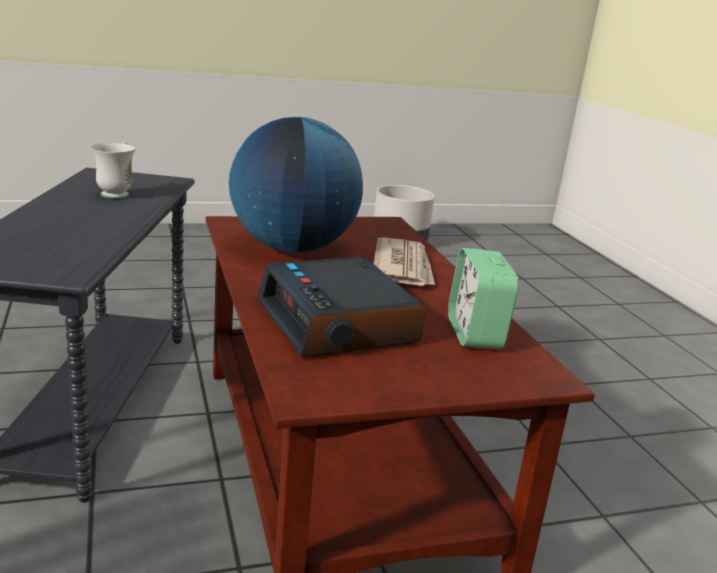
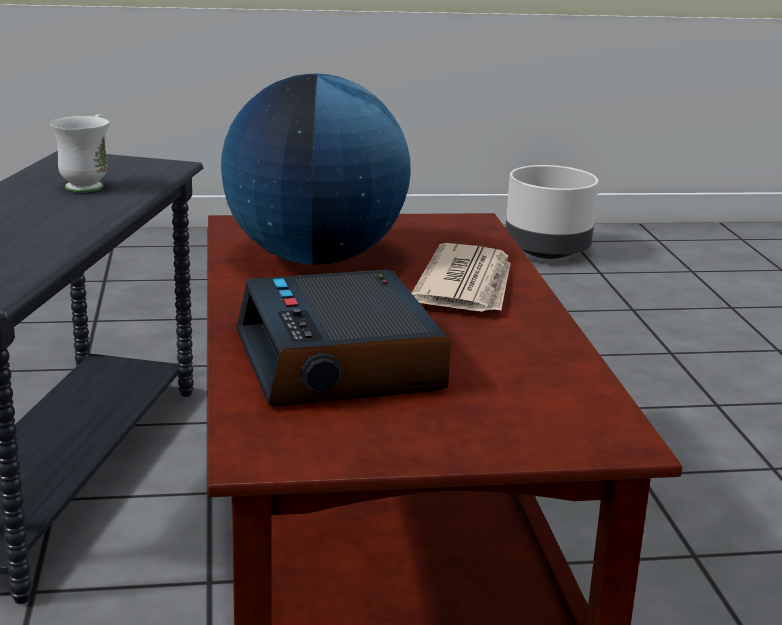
camera: 10 degrees right, 0 degrees up
(474, 333) = (535, 379): alarm clock -> none

